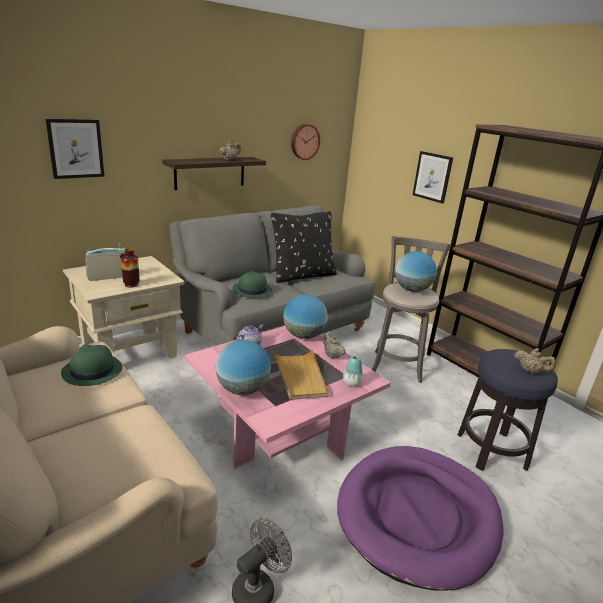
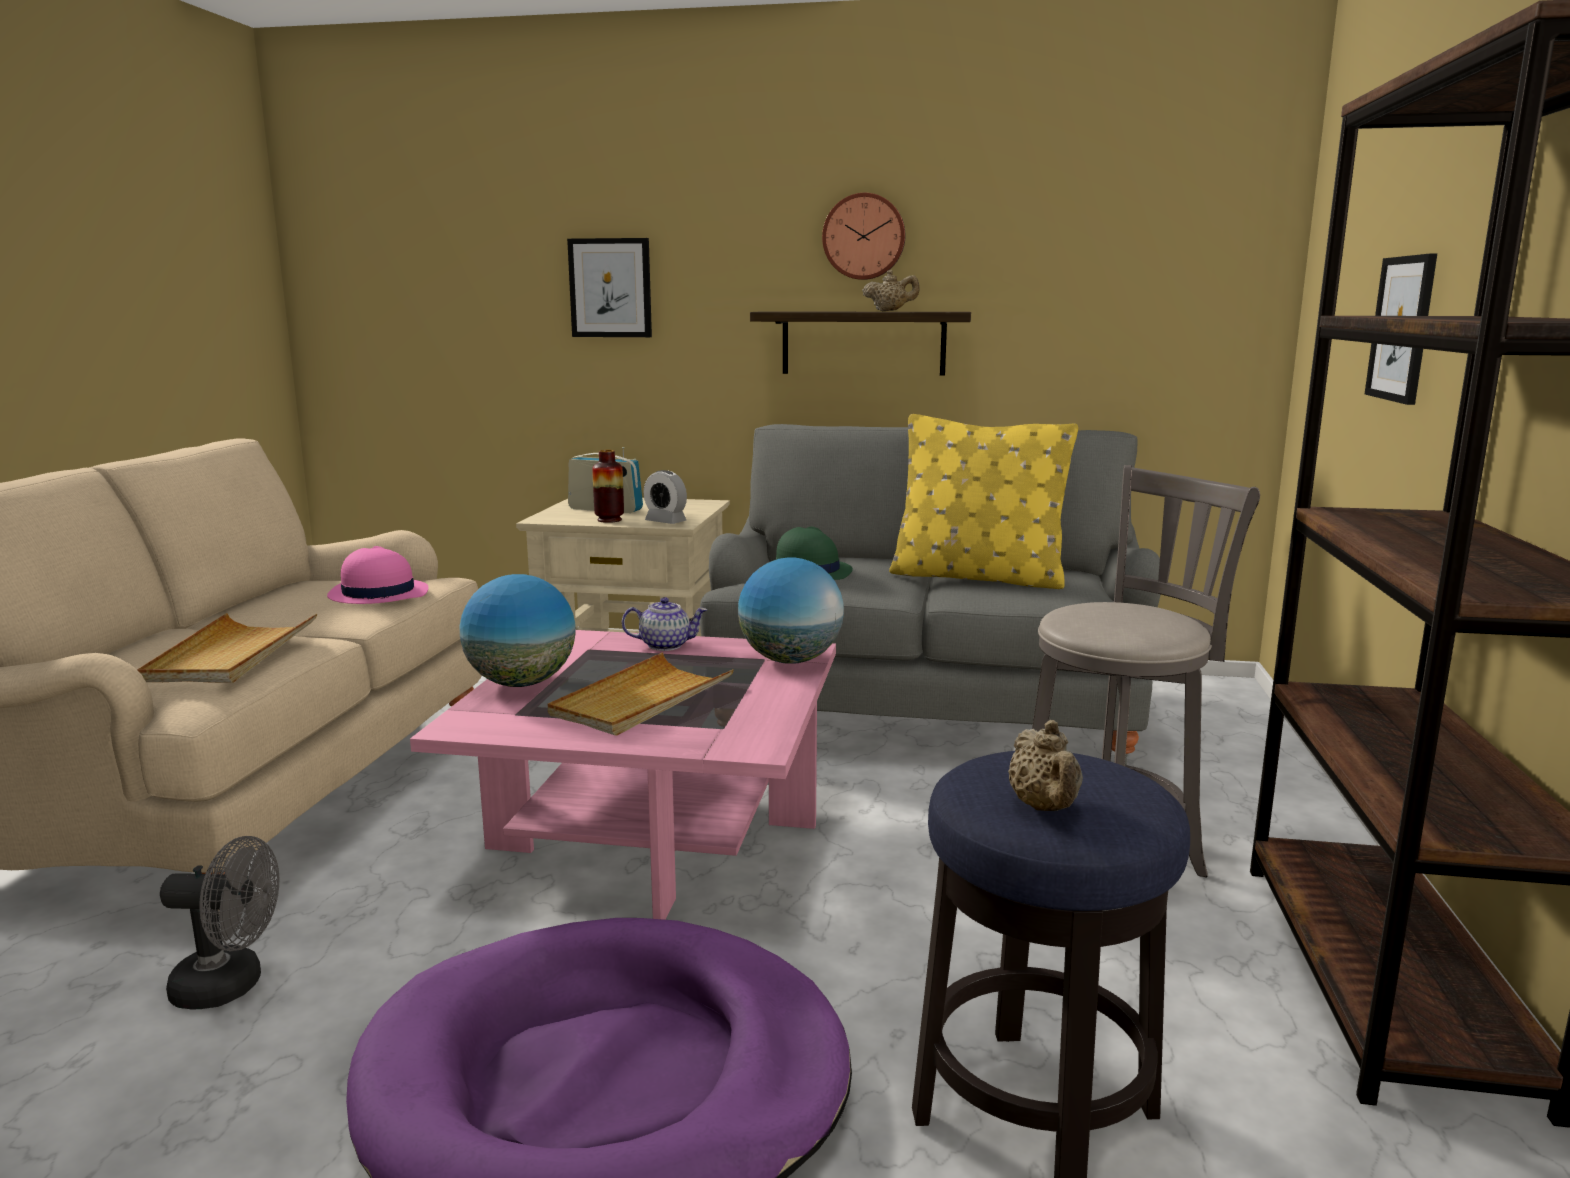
camera: 50 degrees right, 10 degrees down
(92, 371) = (377, 594): green hat -> pink hat
(135, 443) = (232, 654): none -> beige tray
(160, 279) = (665, 521): none -> alarm clock
(302, 275) = (977, 577): black pillow -> yellow pillow
(304, 141) = (1127, 279): wall clock -> wall clock (864, 237)
(332, 355) = (770, 697): beige teapot -> none
(351, 383) = (705, 738): vase -> none
(412, 290) = (1124, 615): globe -> none

